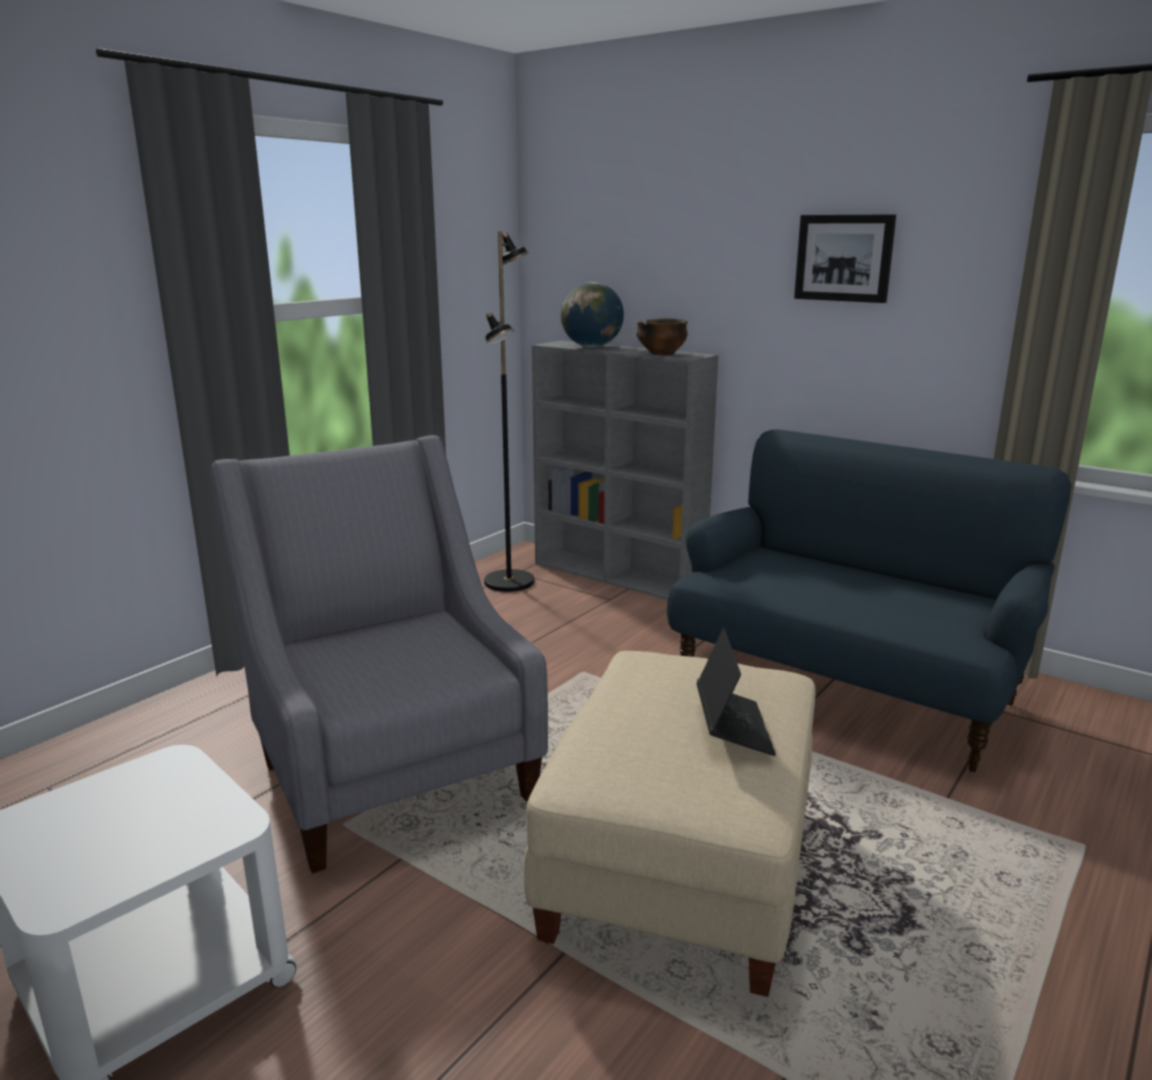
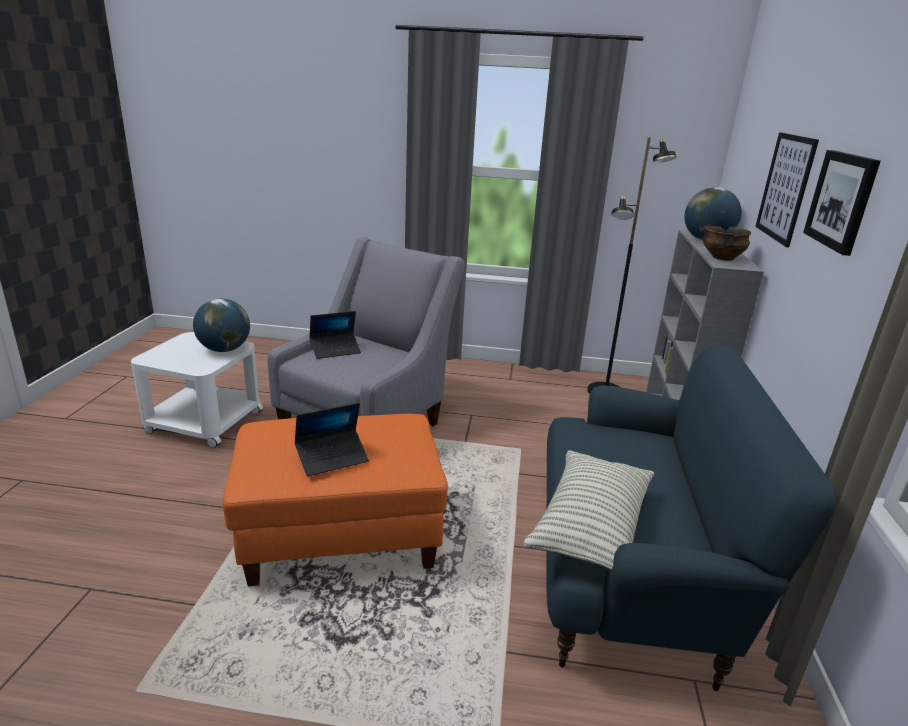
camera: 60 degrees right, 5 degrees up
(166, 783) = (224, 350): none -> globe
(345, 665) = (335, 350): none -> laptop
(679, 870) = (340, 534): beige ottoman -> orange ottoman
(714, 264) = (785, 187): none -> picture
(915, 625) = (590, 526): none -> pillow

